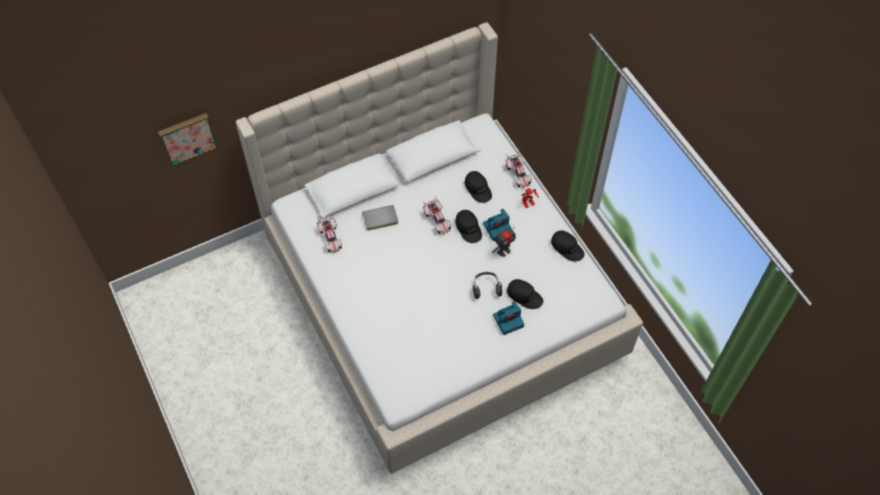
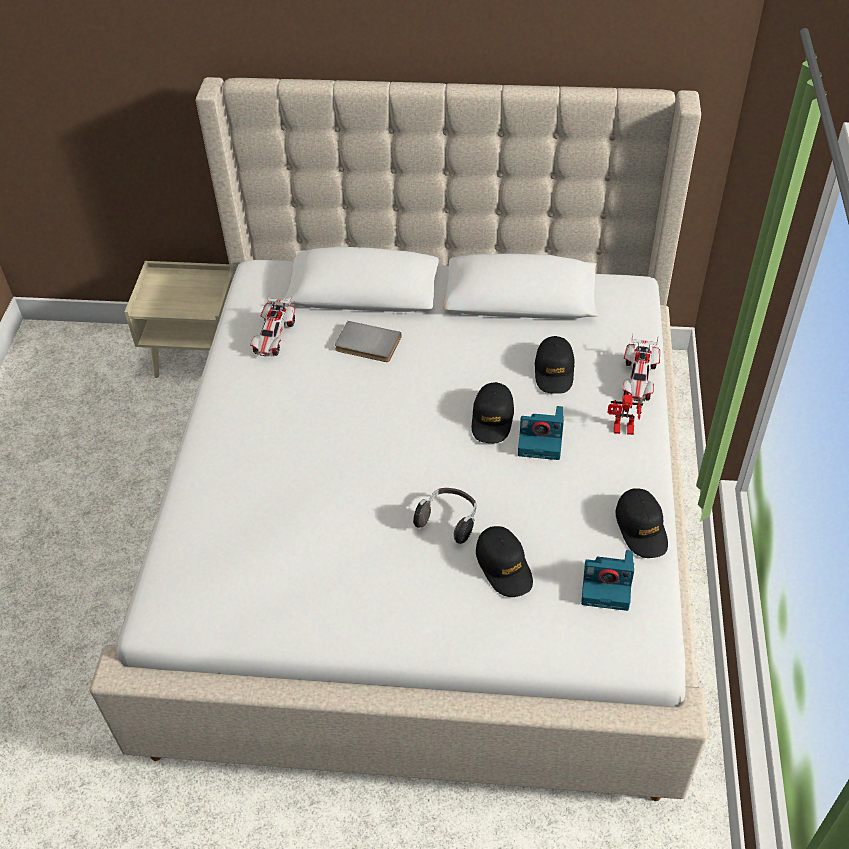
camera: 35 degrees right, 10 degrees down
(187, 137) = (131, 80): picture -> none
(243, 262) = (199, 356): none -> beige nightstand
(437, 220) = (452, 385): toy car -> none
(503, 251) = (524, 479): toy robot -> none
(508, 320) = (445, 591): camera -> camera (607, 586)

